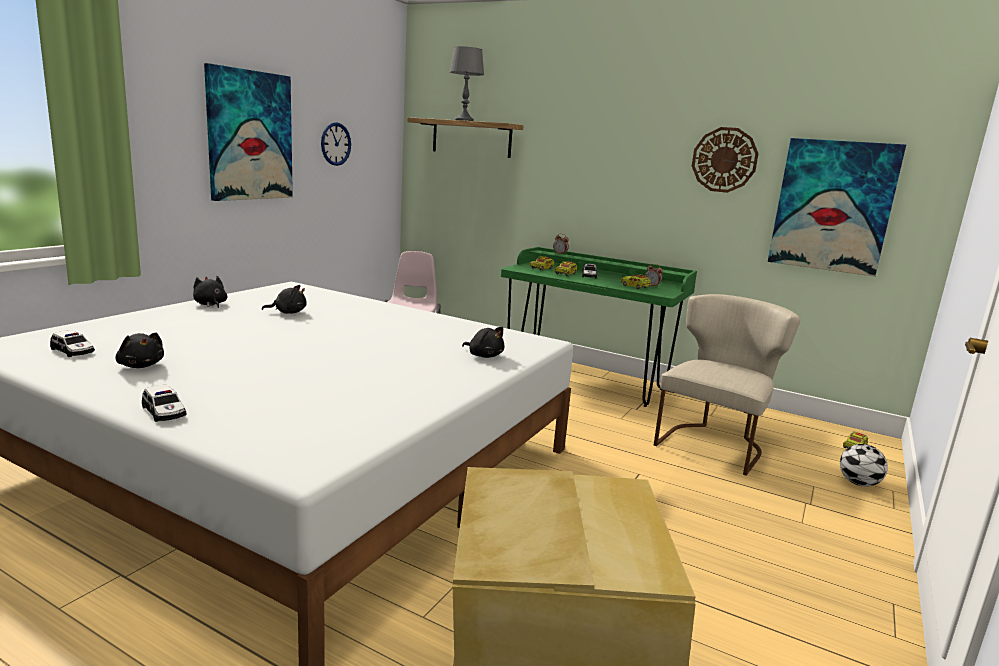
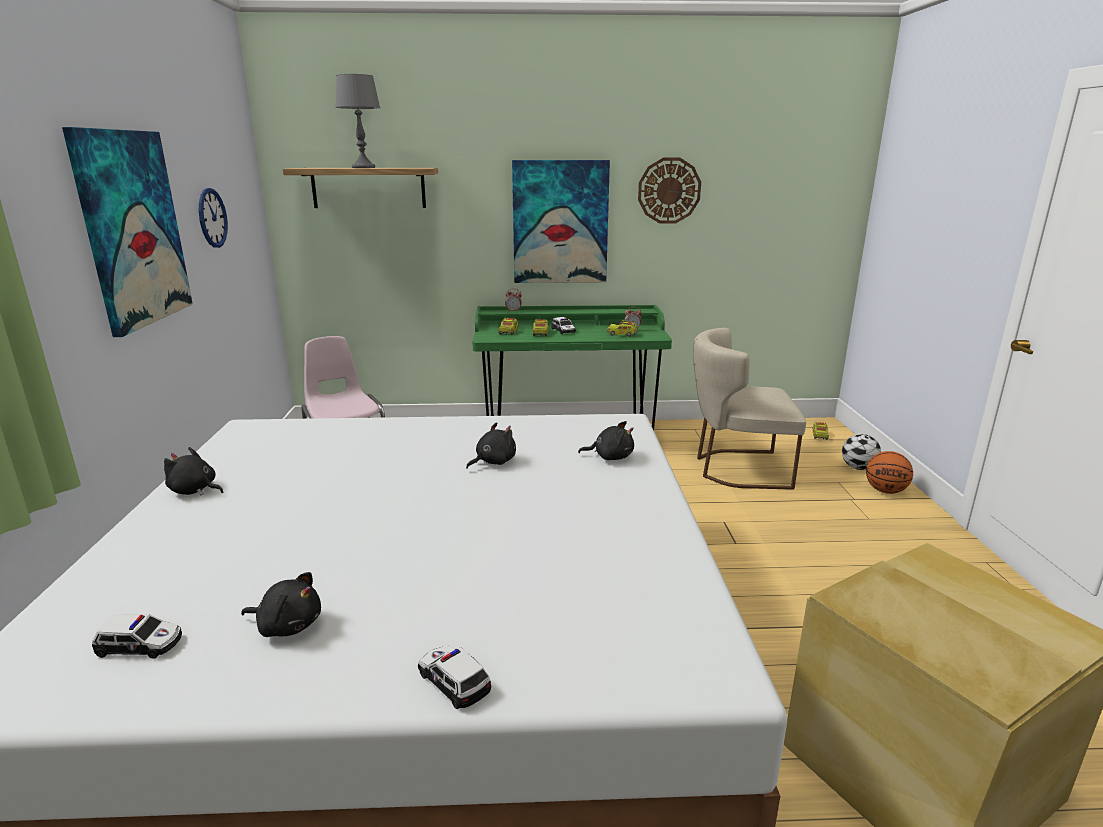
camera: 30 degrees left, 5 degrees up
(164, 412) = (453, 681): toy car -> toy car turned 150 degrees counterclockwise
(288, 312) = (318, 469): black plush toy -> black plush toy (493, 462)
(713, 443) = (736, 468): beige chair -> beige chair turned 90 degrees counterclockwise
(832, 206) = (769, 226): picture -> picture (560, 222)
(861, 510) = (885, 491): none -> basketball

